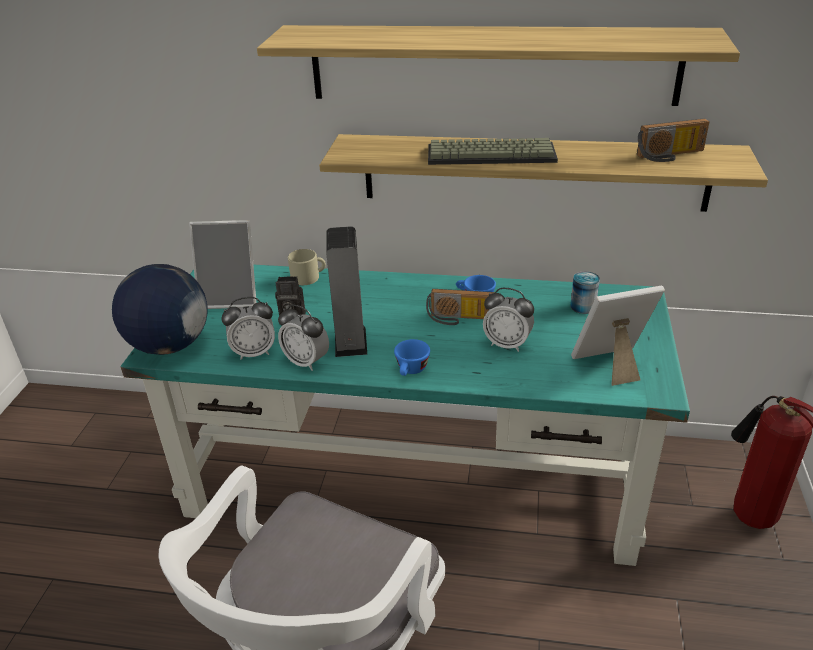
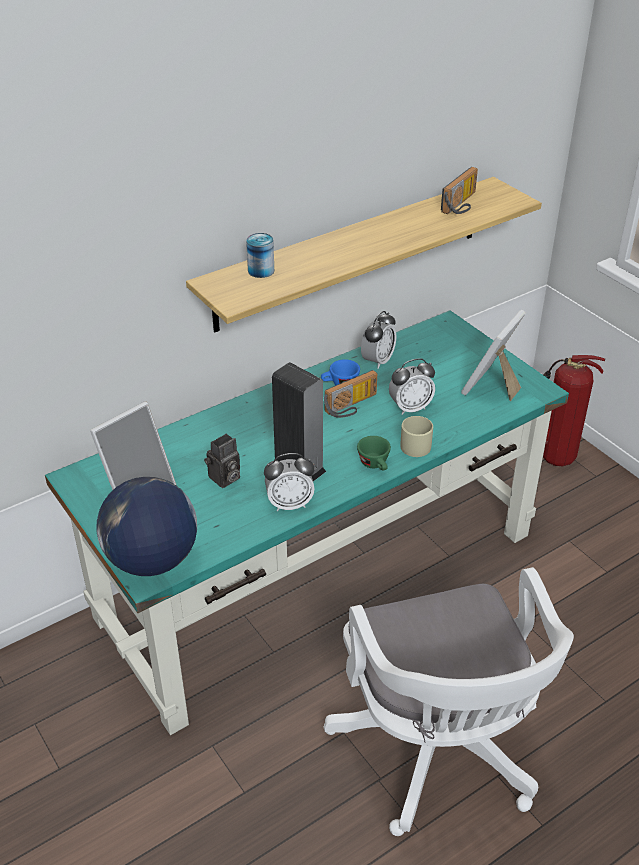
camera: 45 degrees left, 5 degrees up
(254, 352) = (236, 522): alarm clock -> alarm clock (377, 361)
(308, 277) = (179, 435): beige mug -> beige mug (417, 444)
(411, 371) = (375, 465): blue cup -> green cup
(492, 64) = (316, 171): shelf -> none
(492, 153) = (344, 250): keyboard -> none
(583, 306) = (420, 352): can -> can (261, 270)

